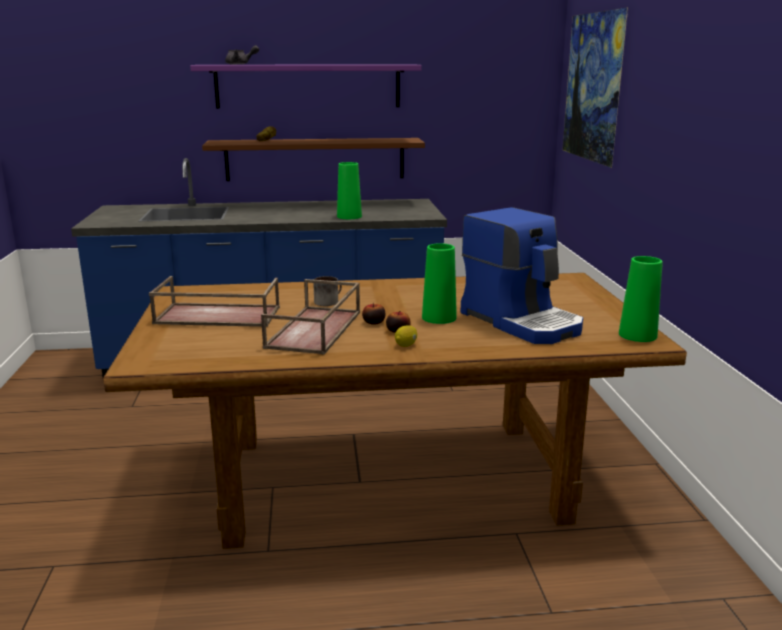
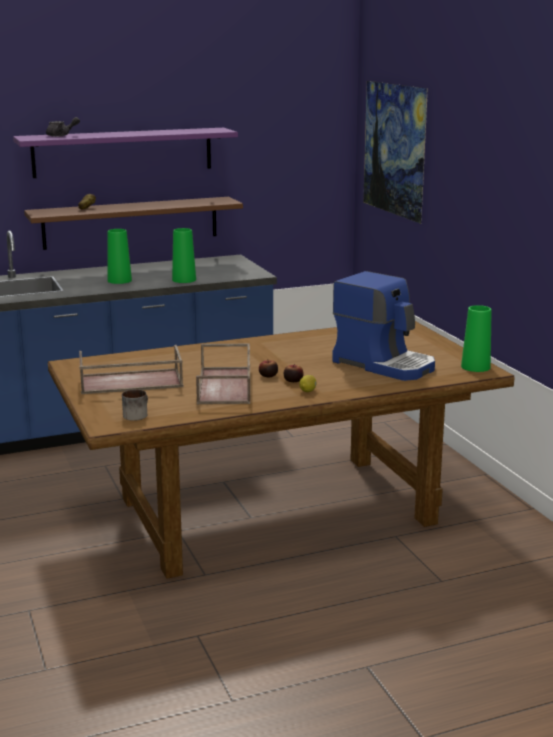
camera: 15 degrees left, 0 degrees up
(328, 301) = (214, 361): mug -> mug (136, 414)
(439, 317) = (317, 367): green vase -> green vase (119, 280)

